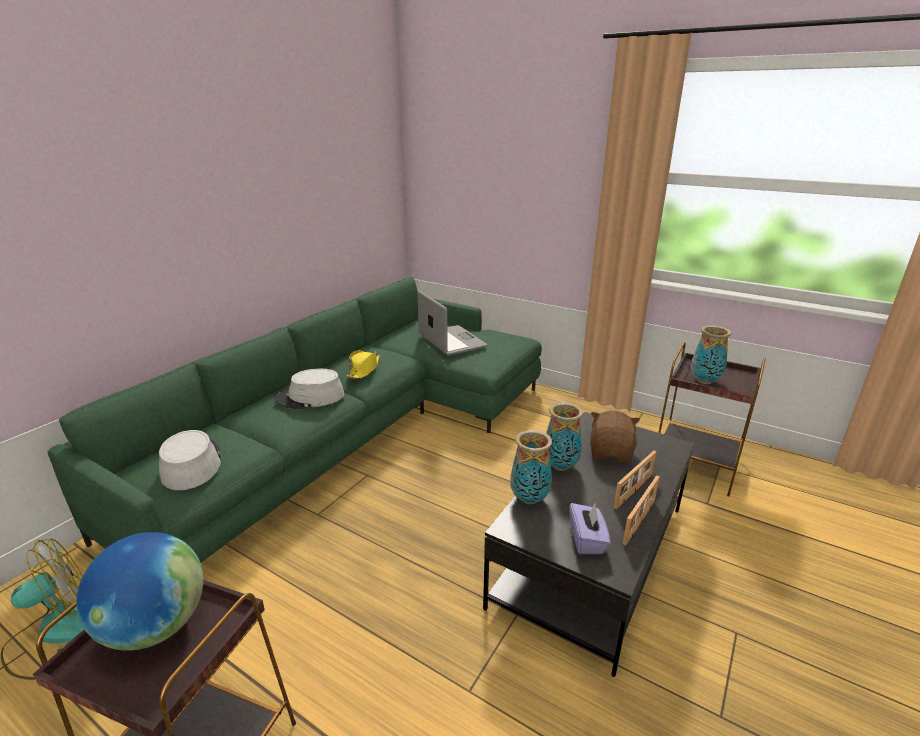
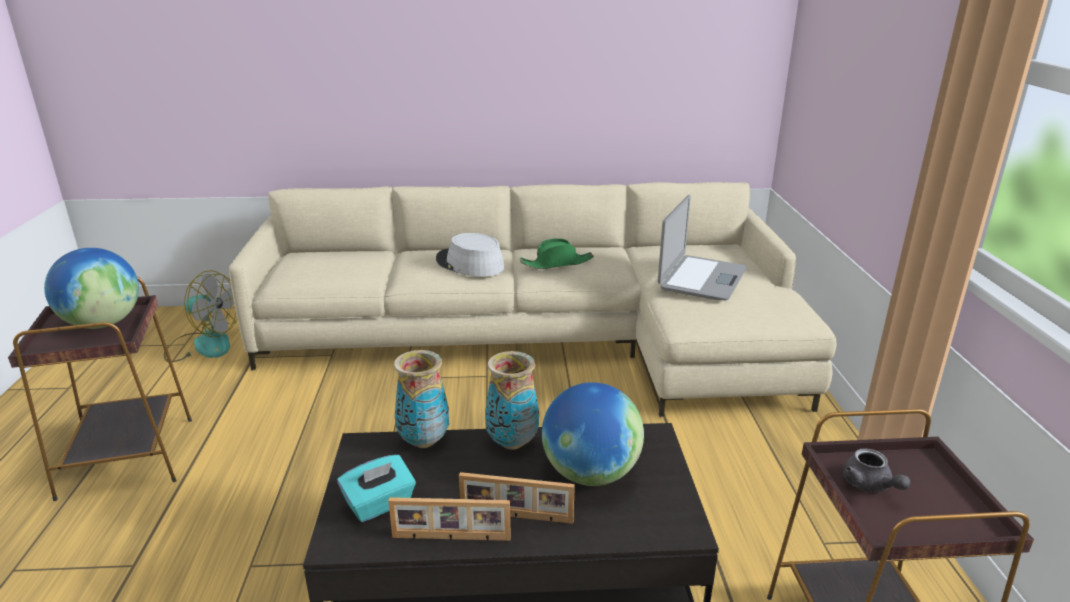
camera: 55 degrees right, 0 degrees up
(191, 464) = (318, 267): grey hat -> none
(359, 433) = (546, 340): green sofa -> beige sofa
(364, 369) = (557, 263): yellow hat -> green hat
(587, 540) = (379, 504): purple tissue box -> turquoise tissue box
(611, 452) = (590, 473): brown plush toy -> globe
(705, 381) = (869, 485): vase -> grey teapot

